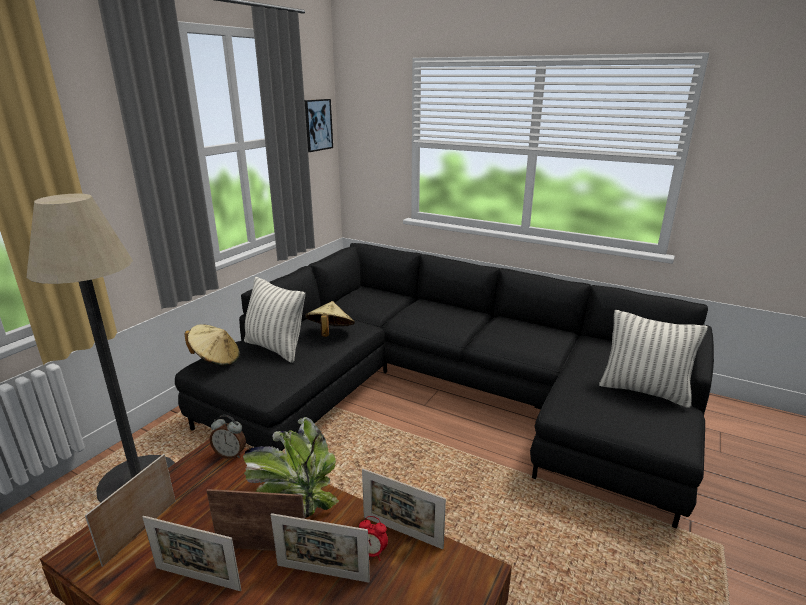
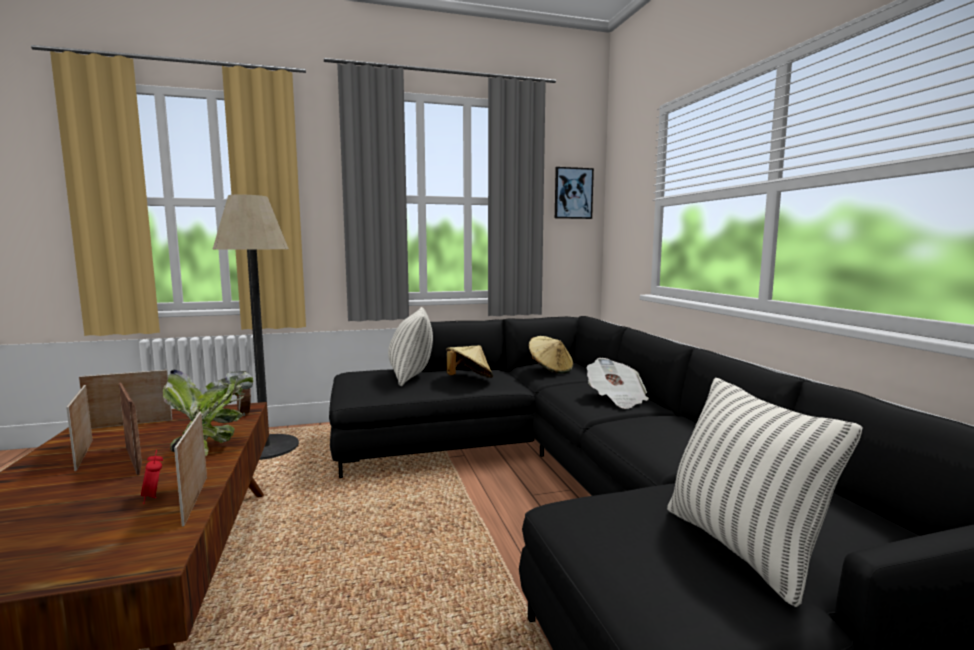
camera: 45 degrees right, 15 degrees down
(216, 359) = (362, 371): beige hat -> beige hat (550, 369)
(322, 573) = (112, 489): picture frame -> none
(454, 316) = (616, 399): none -> newspaper

